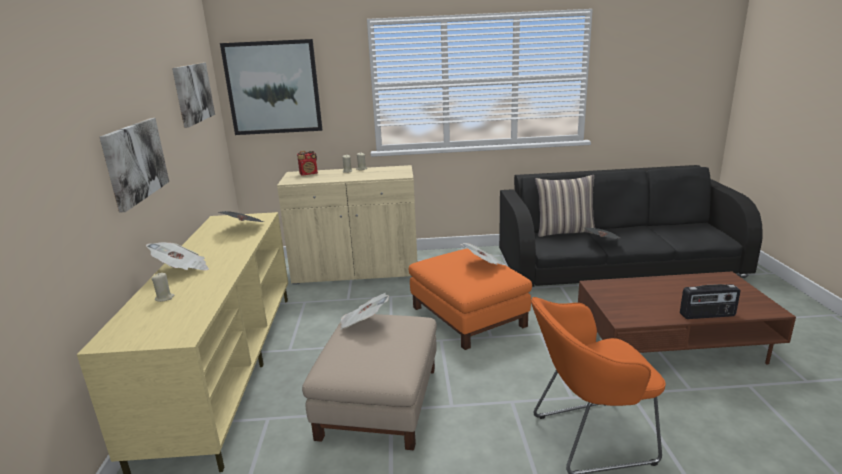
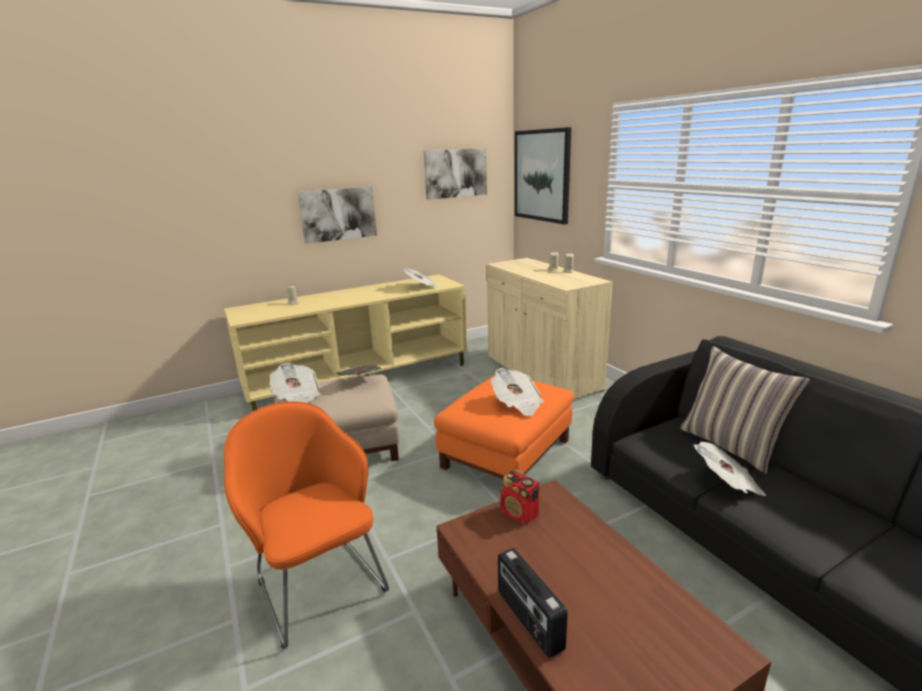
camera: 65 degrees right, 0 degrees up
(182, 270) = (337, 295): newspaper -> newspaper (297, 397)
(309, 174) = (529, 263): radio -> radio (520, 514)

